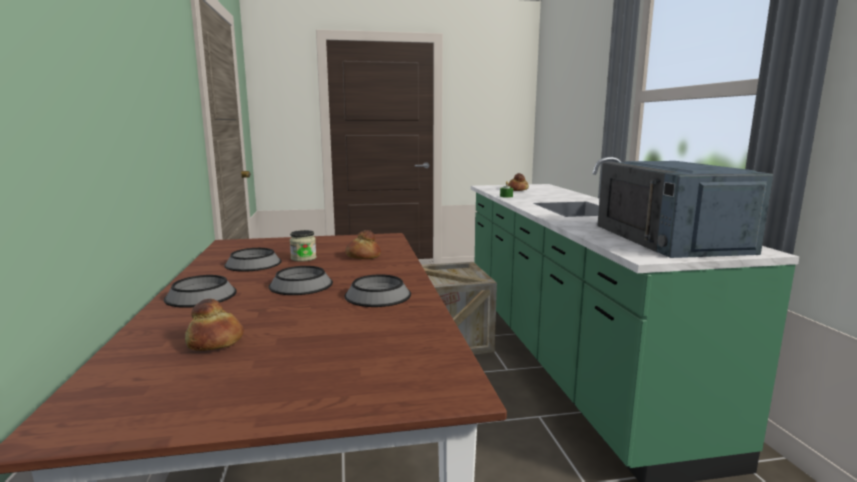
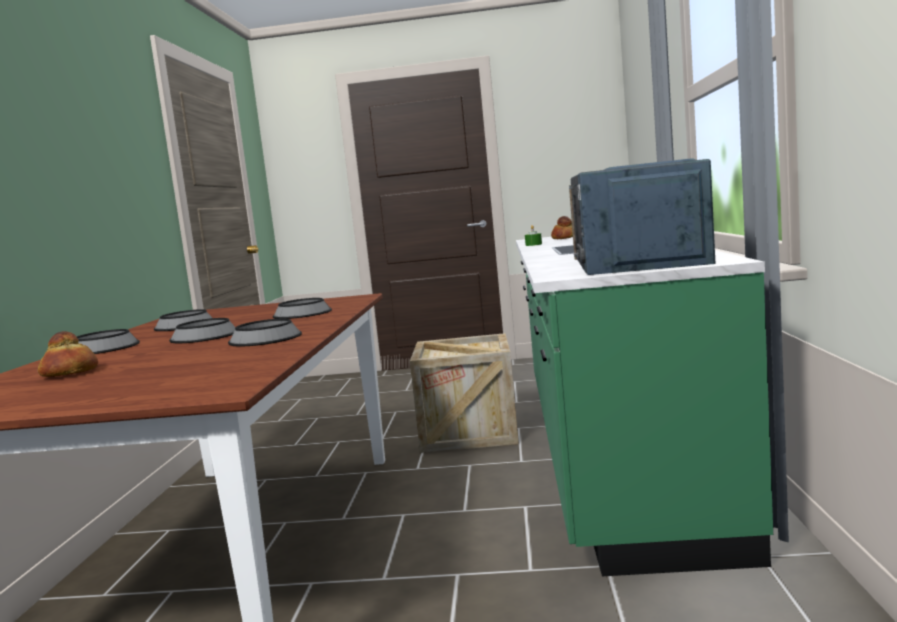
camera: 15 degrees right, 5 degrees down
(303, 258) = (239, 318): jar -> none
(363, 256) = (302, 313): bread -> bowl

